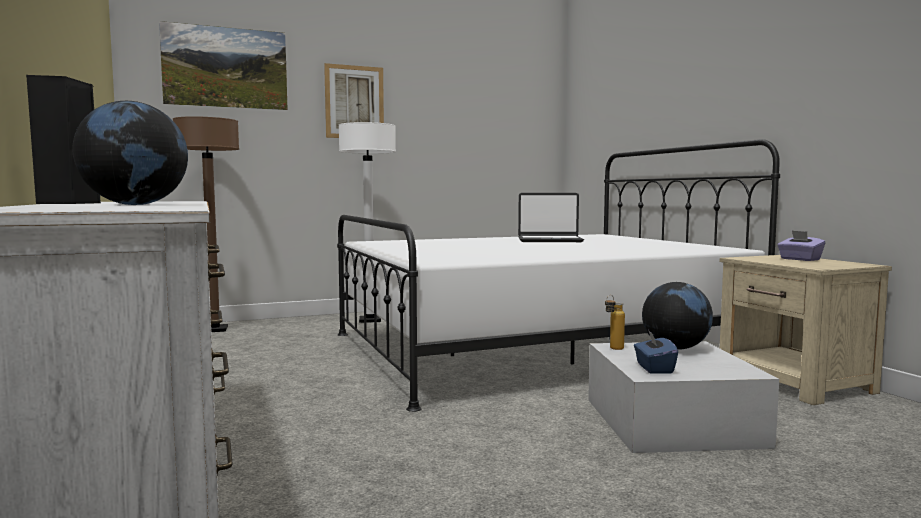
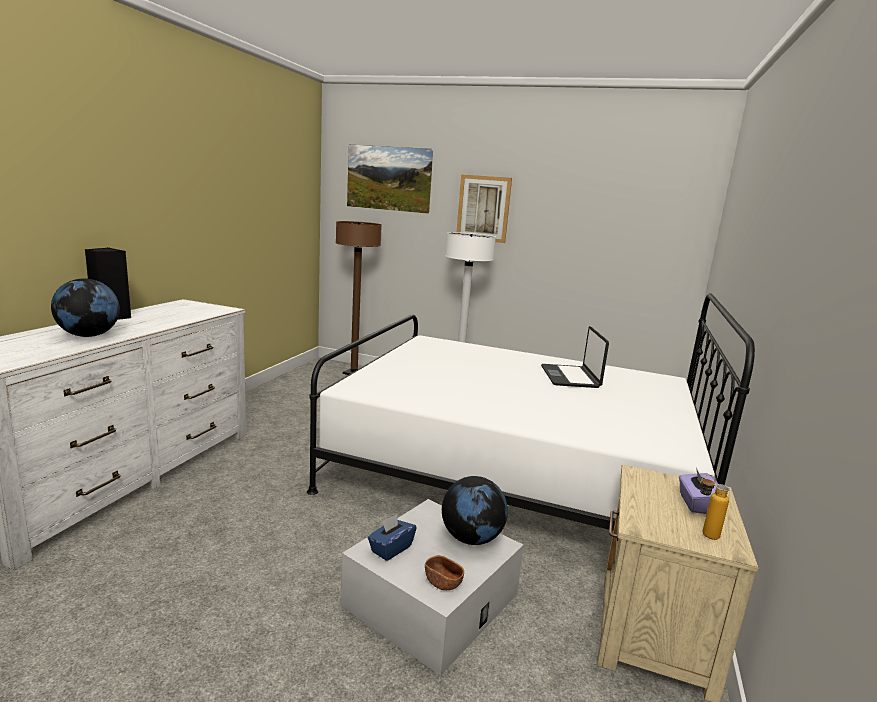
camera: 40 degrees right, 10 degrees up
(549, 240) = (570, 377): laptop -> laptop turned 45 degrees clockwise
(613, 349) = (423, 514): bottle -> bottle (703, 535)
(729, 368) = (443, 582): none -> brown bowl

